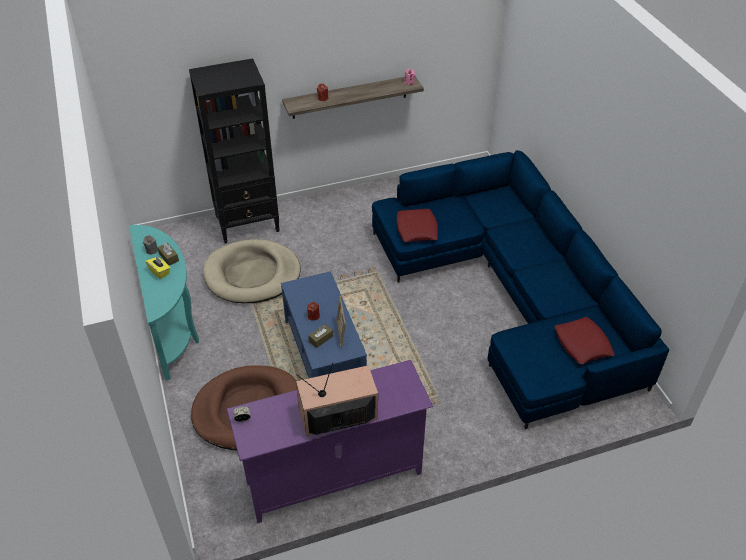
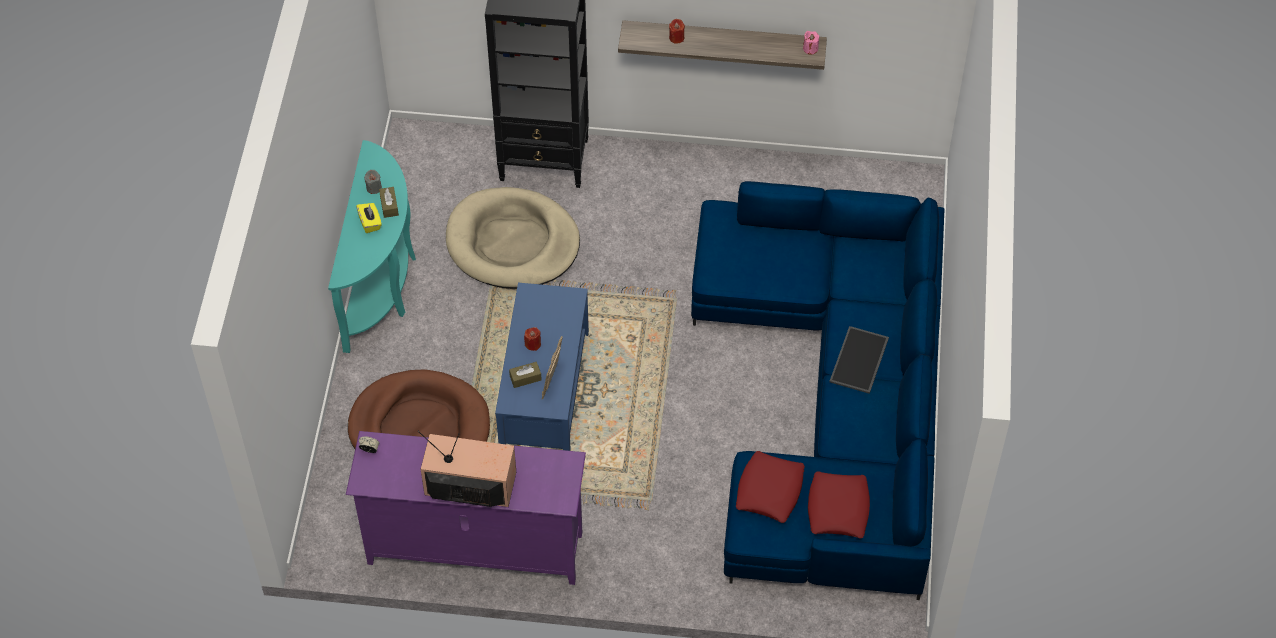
camera: 25 degrees right, 10 degrees up
(417, 229) = (735, 266): red pillow -> red pillow (769, 491)
(530, 255) = (860, 361): none -> tray

